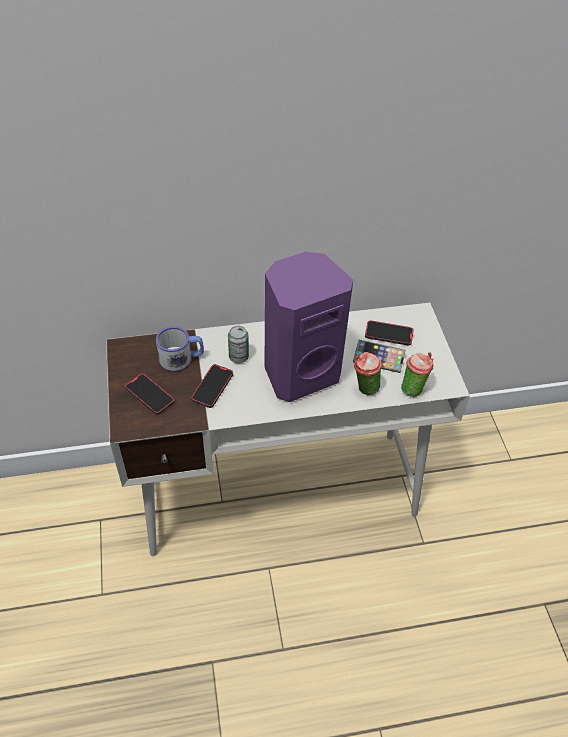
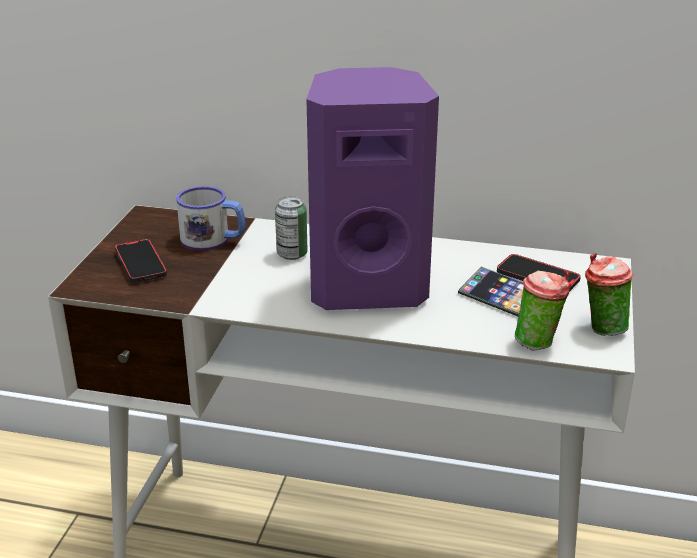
camera: 25 degrees right, 20 degrees down
(212, 387) = (230, 274): phone -> none
(364, 388) = (456, 324): cup -> cup (601, 329)

